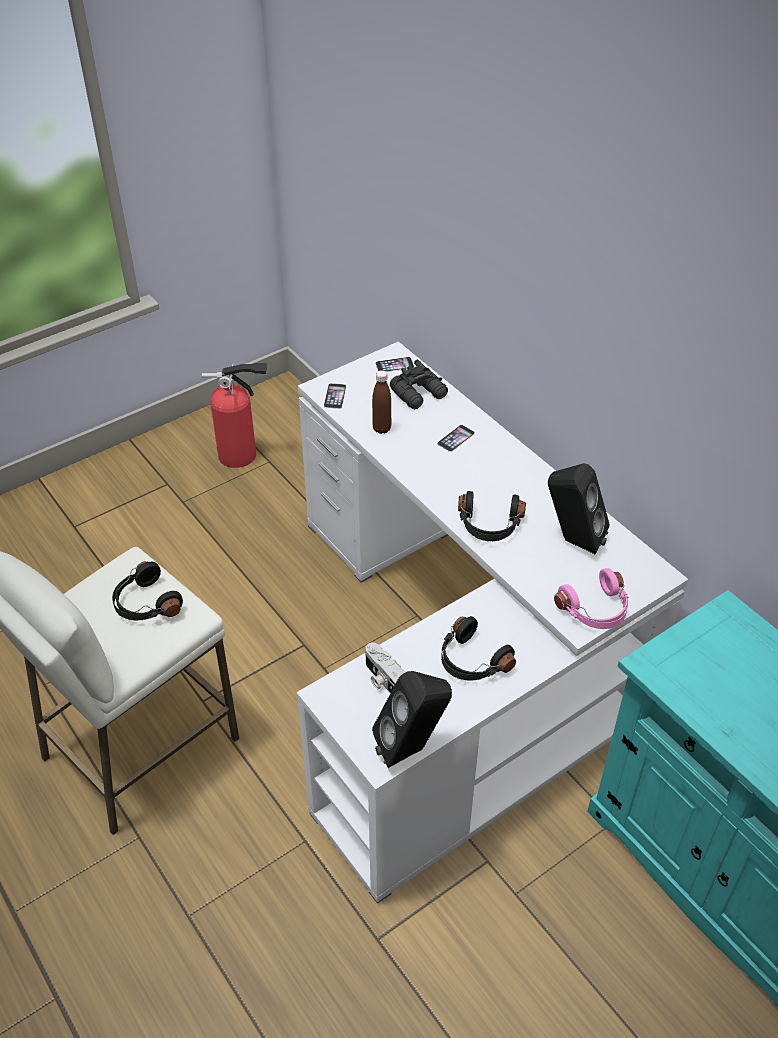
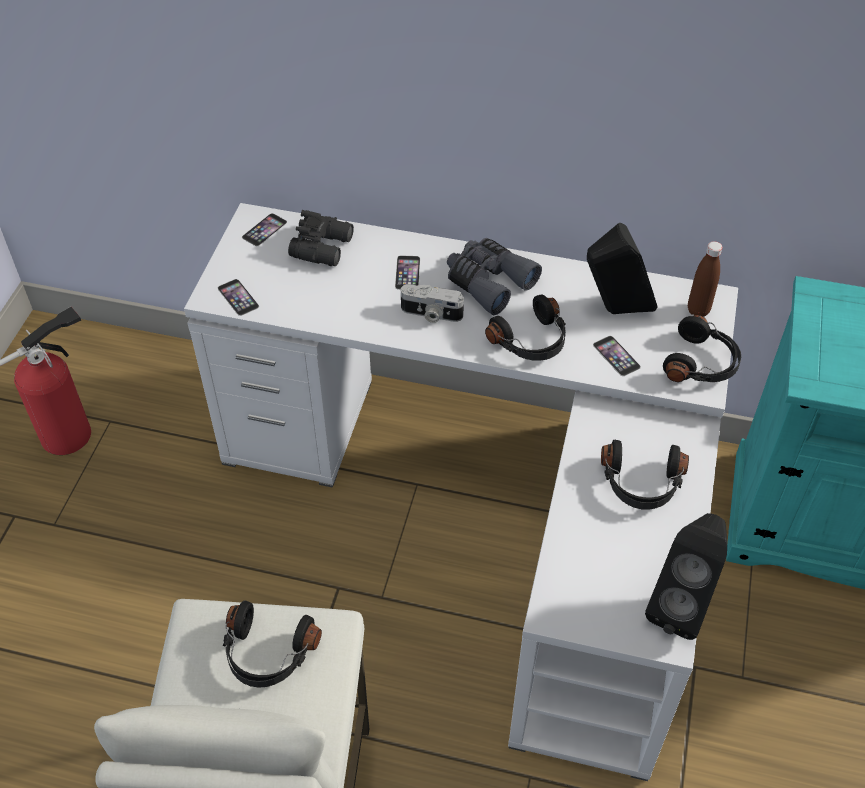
camera: 40 degrees left, 5 degrees up
(381, 429) = (325, 305): brown bottle -> brown bottle (698, 310)
(383, 680) = (588, 559): camera -> camera (431, 314)
(503, 473) = (488, 282): none -> grey binoculars
(538, 568) = (616, 356): none -> phone
(596, 610) = (701, 364): pink headphones -> black headphones

